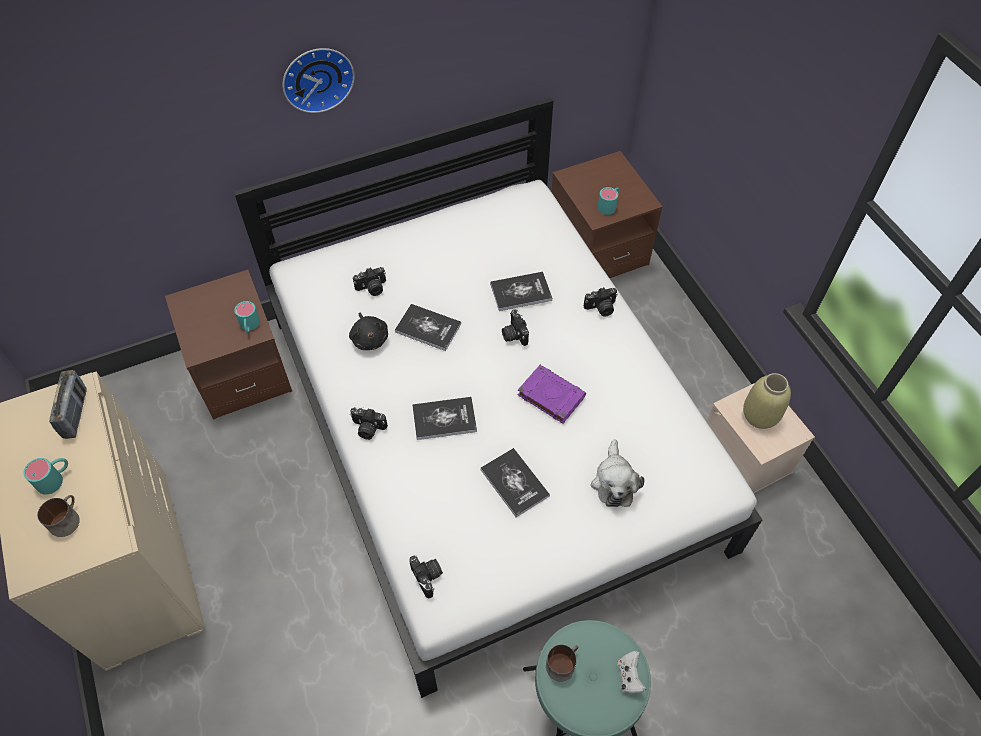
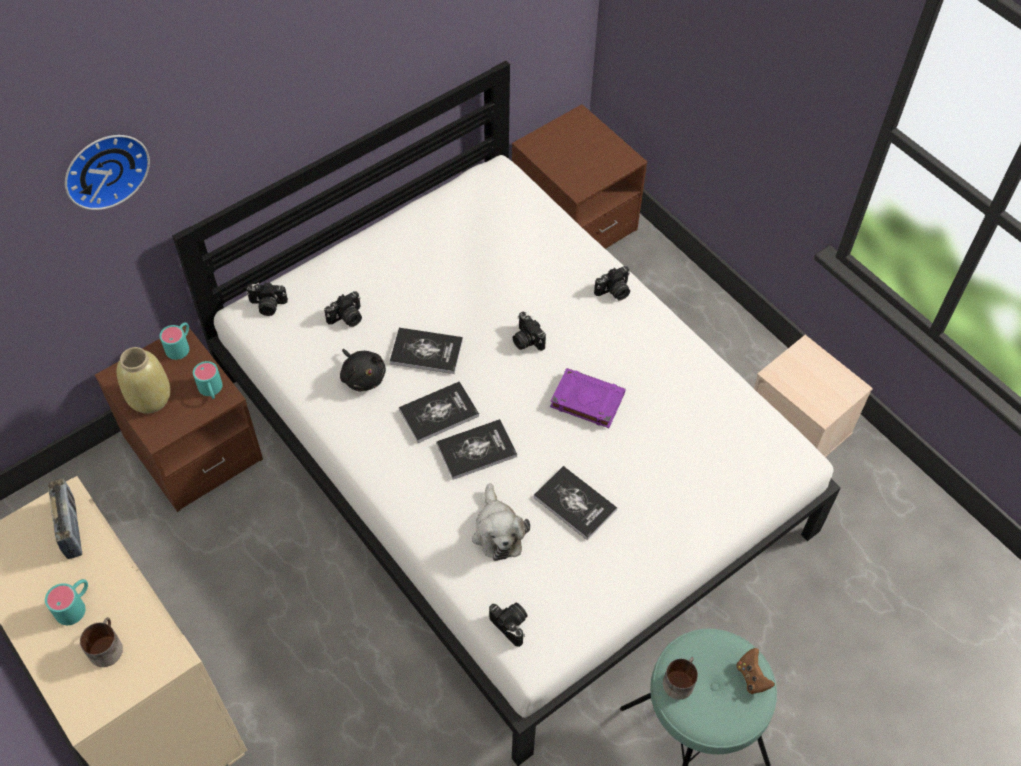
camera: 15 degrees left, 0 degrees up
(317, 77) = (257, 88): wall clock -> wall clock (104, 168)
(368, 428) = (393, 479): camera -> camera (267, 306)
(521, 292) = (520, 290): book -> book (439, 413)
(609, 205) = (587, 171): turquoise mug -> turquoise mug (180, 345)
(614, 482) = (681, 479): plush toy -> plush toy (498, 531)
(629, 676) = (752, 677): white game controller -> brown game controller
(759, 416) = (809, 377): beige vase -> beige vase (149, 399)

